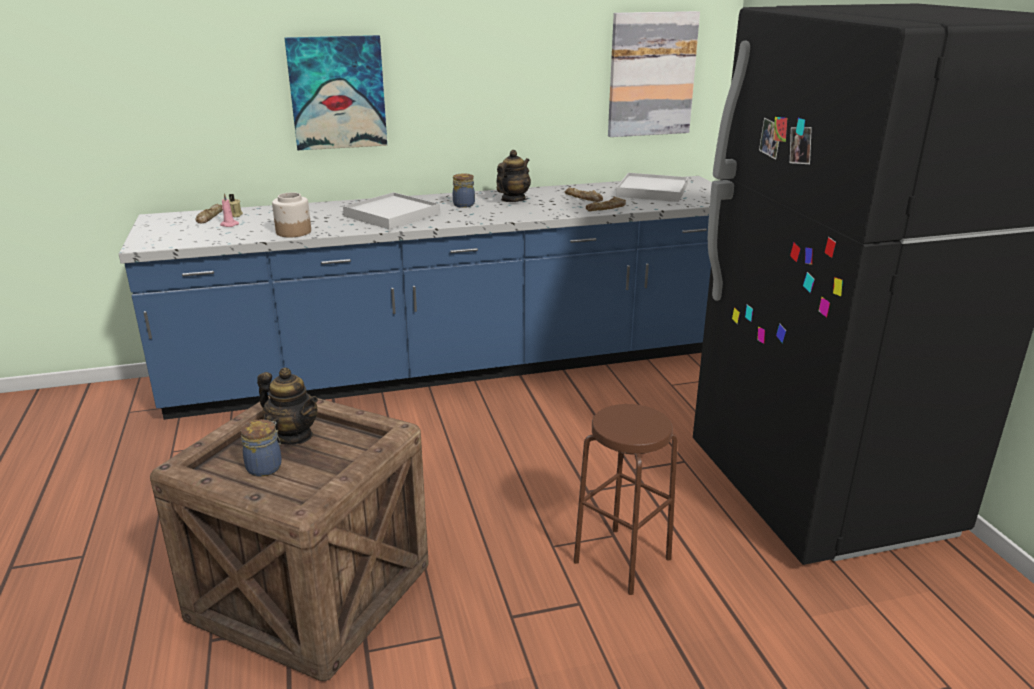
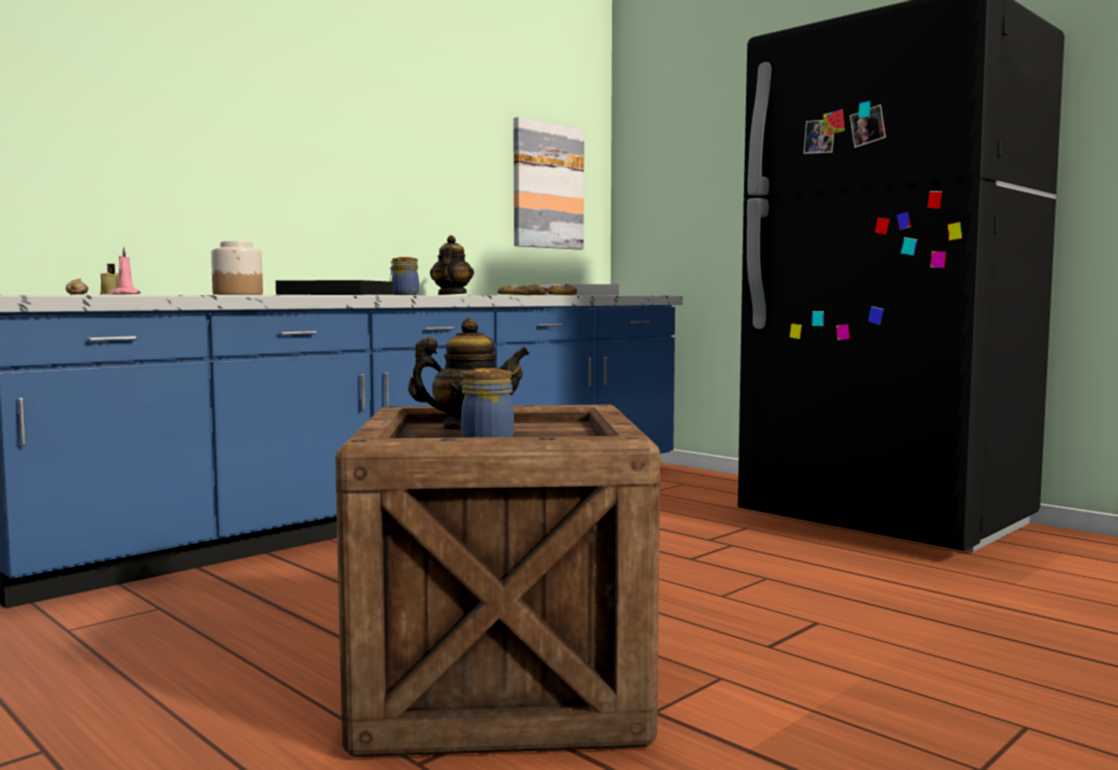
camera: 30 degrees left, 20 degrees down
(337, 92) = (239, 158): picture -> none
(391, 215) = (336, 294): white tray -> black tray
(622, 560) = (804, 589): brown stool -> none

